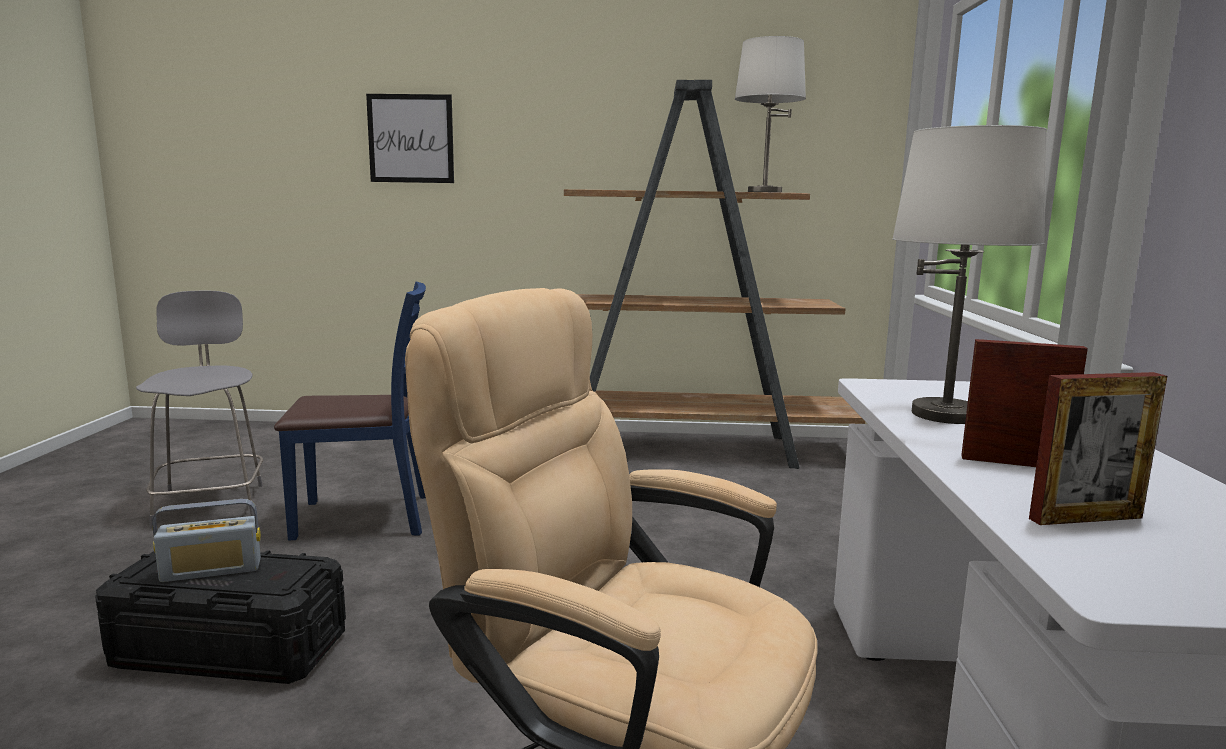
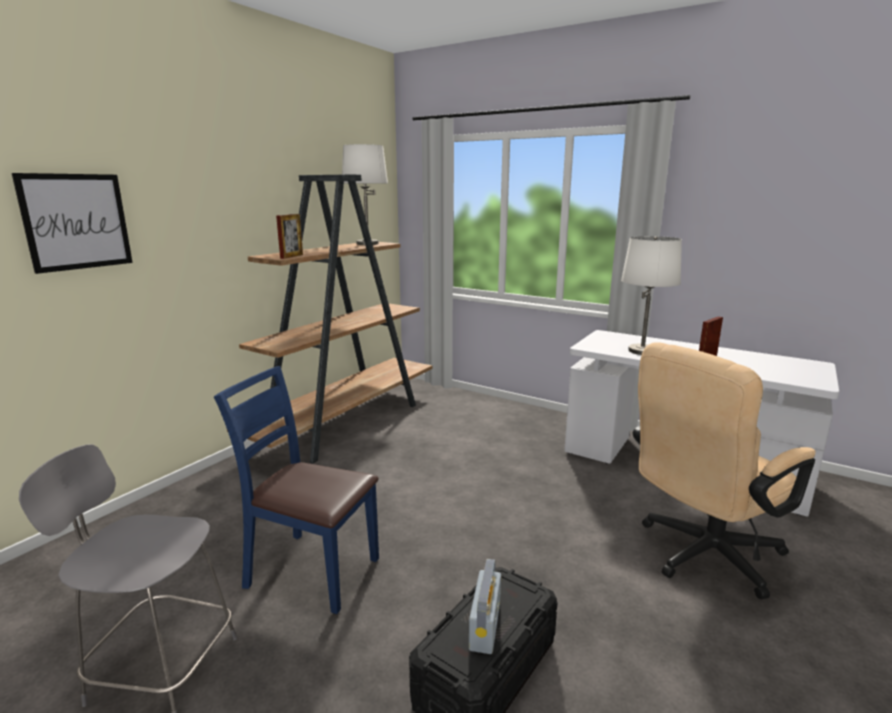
camera: 60 degrees left, 5 degrees up
(365, 517) = (312, 571): blue chair -> blue chair turned 90 degrees counterclockwise
(1085, 518) = (763, 370): picture frame -> picture frame (291, 256)

